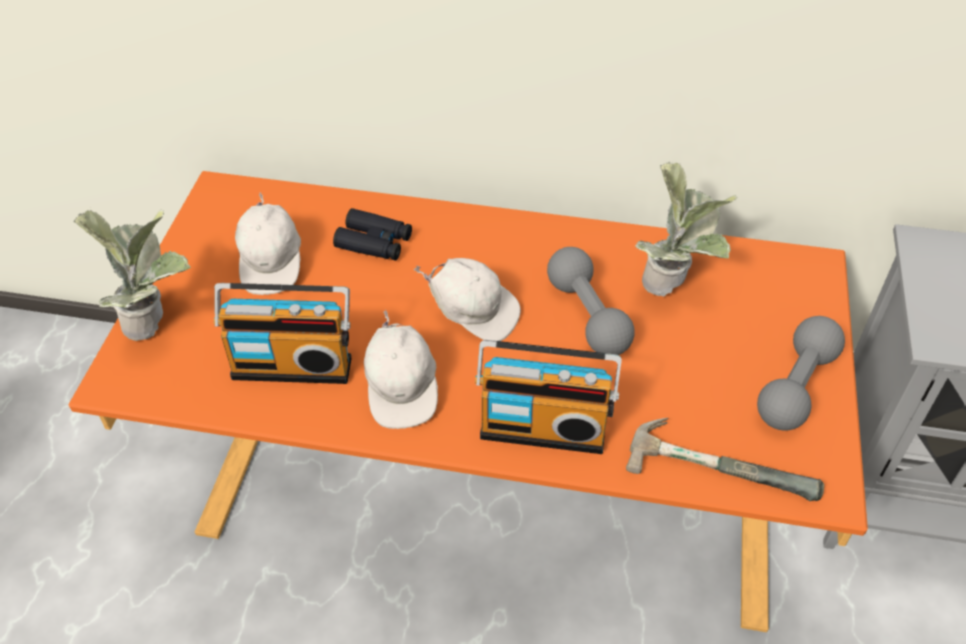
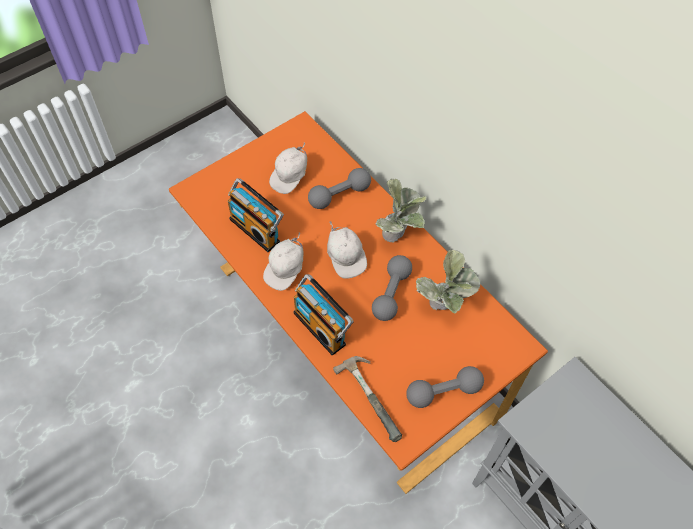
camera: 40 degrees right, 10 degrees up
(156, 322) = (225, 174): potted plant -> potted plant (398, 236)
(374, 242) = (339, 195): black binoculars -> grey dumbbell

